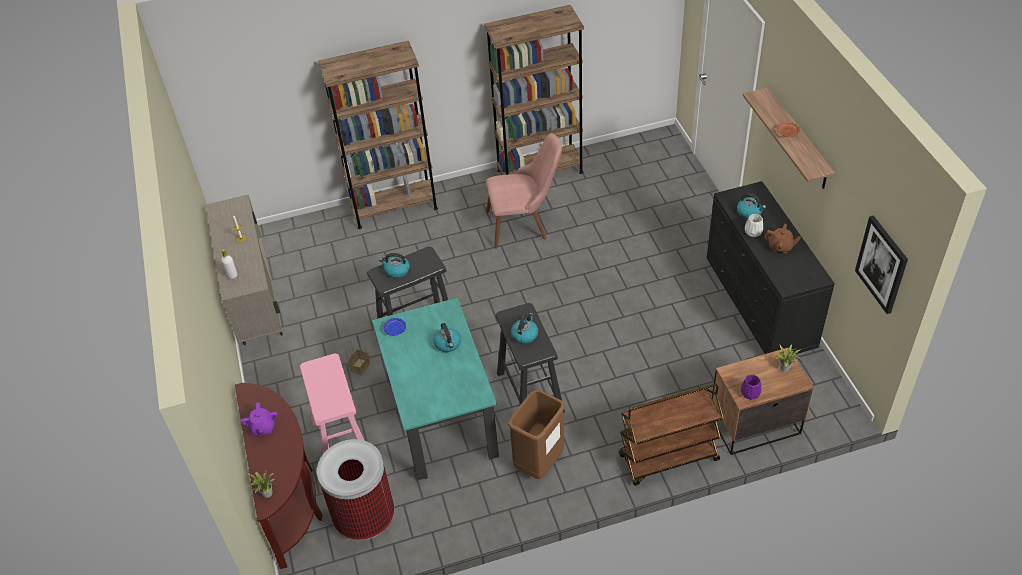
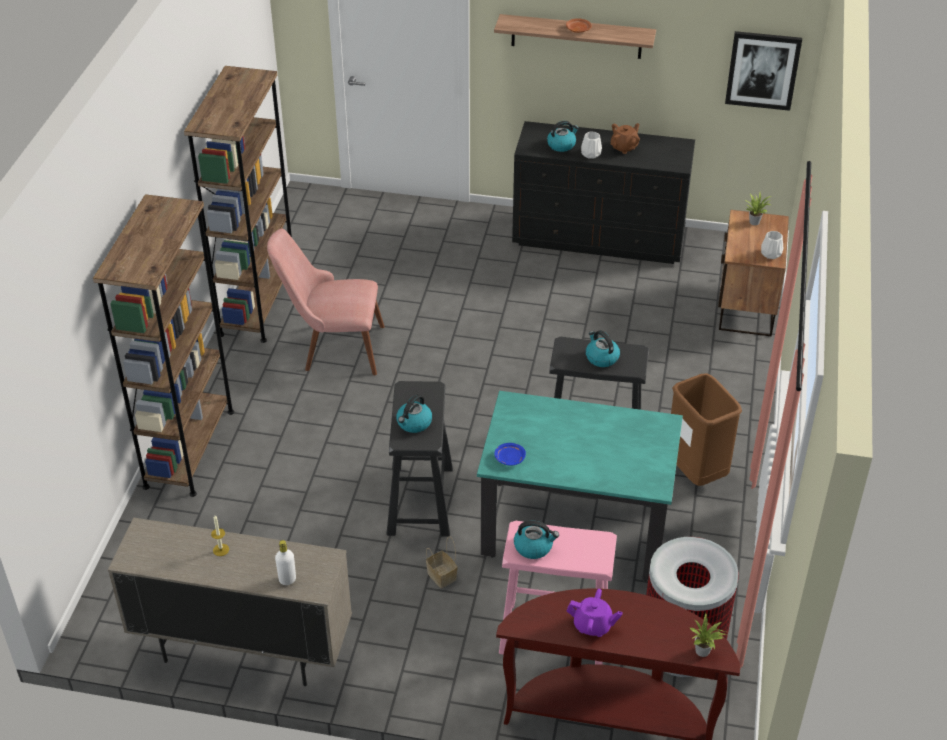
camera: 65 degrees left, 5 degrees down
(448, 344) = (567, 422): kettle -> kettle (534, 547)
(525, 223) = (332, 348): pink chair -> pink chair turned 105 degrees counterclockwise
(668, 458) = (750, 378): brown cart -> none
(750, 393) = (770, 253): purple vase -> white vase

